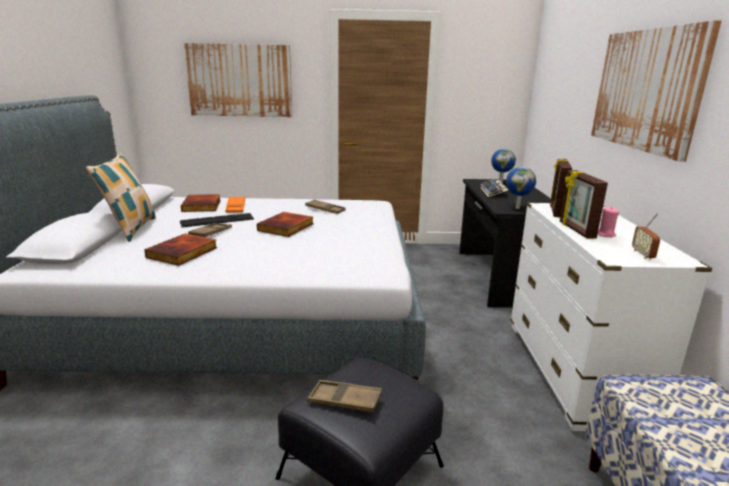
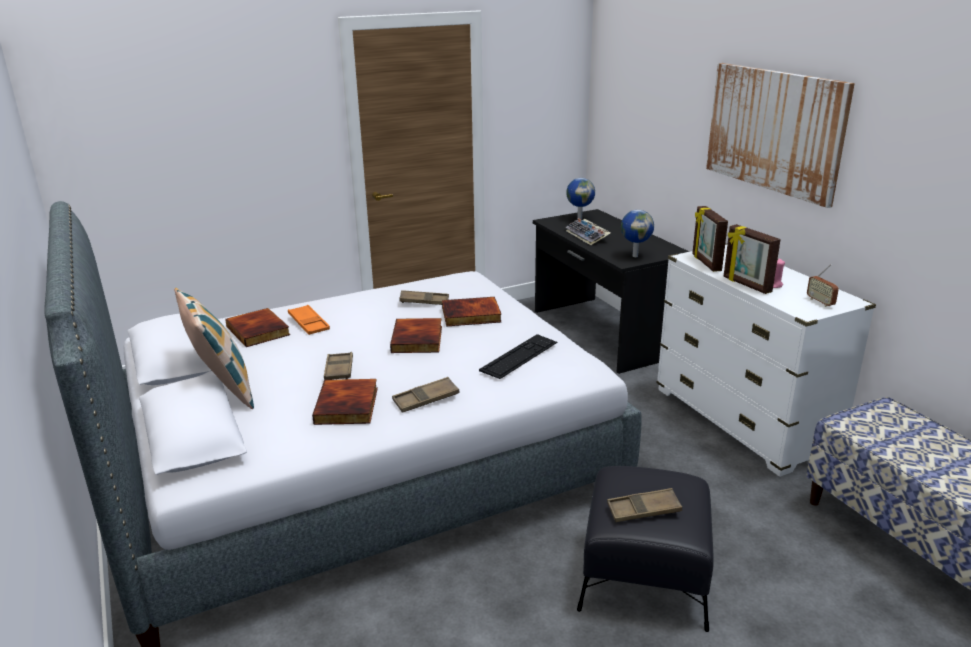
camera: 25 degrees left, 5 degrees up
(217, 220) = (316, 349): keyboard -> keyboard (519, 356)
(236, 261) = (426, 399): none -> brown tray
(240, 81) = (218, 130): picture -> none
(344, 222) = (471, 315): none -> book

